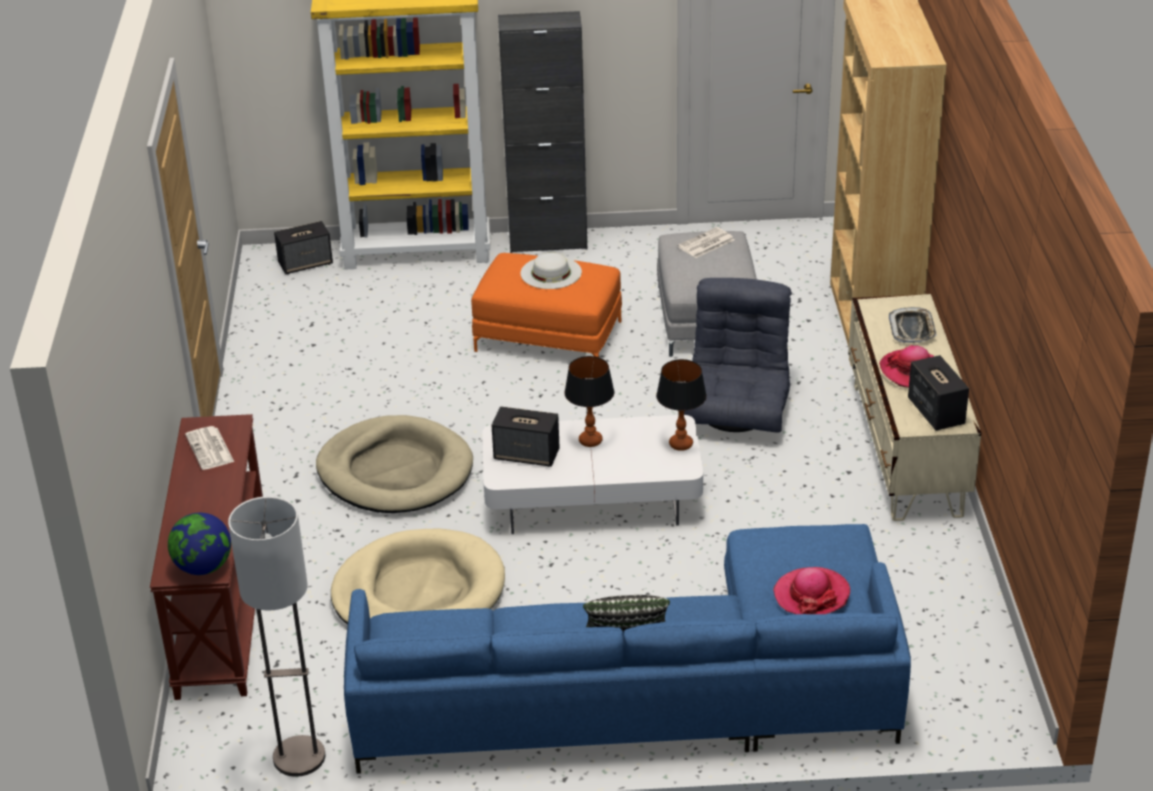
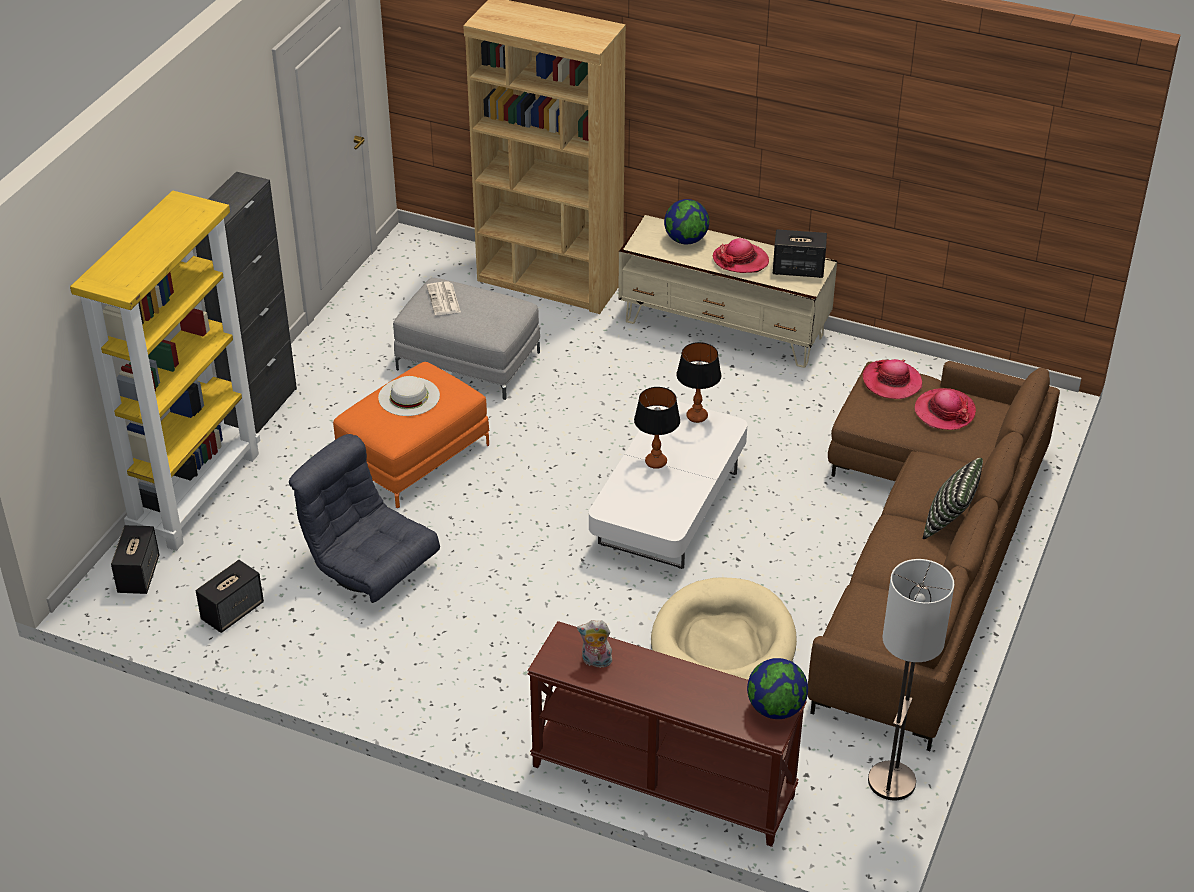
camera: 65 degrees left, 5 degrees up
(210, 449) = (595, 662): newspaper -> plush toy
(395, 471) = (542, 612): beige dog bed -> none
(527, 455) = (649, 503): speaker -> speaker (233, 611)
(654, 690) = (923, 554): blue sofa -> brown sofa
(737, 412) = (613, 392): grey armchair -> grey armchair (370, 567)
(831, 544) = (892, 382): none -> hat
(912, 329) = (686, 240): tray -> globe

